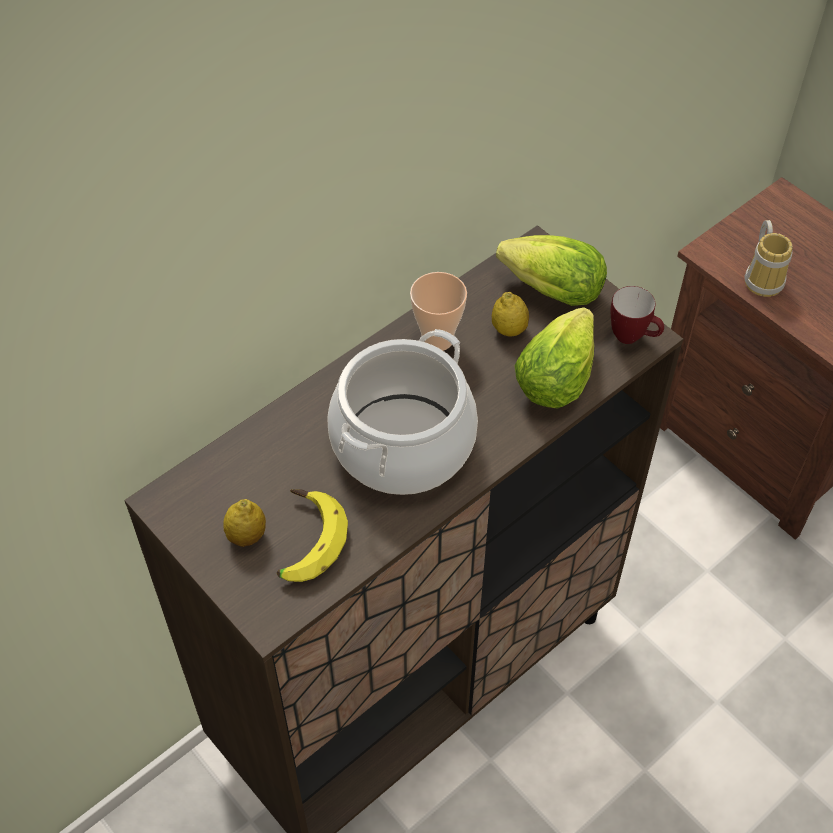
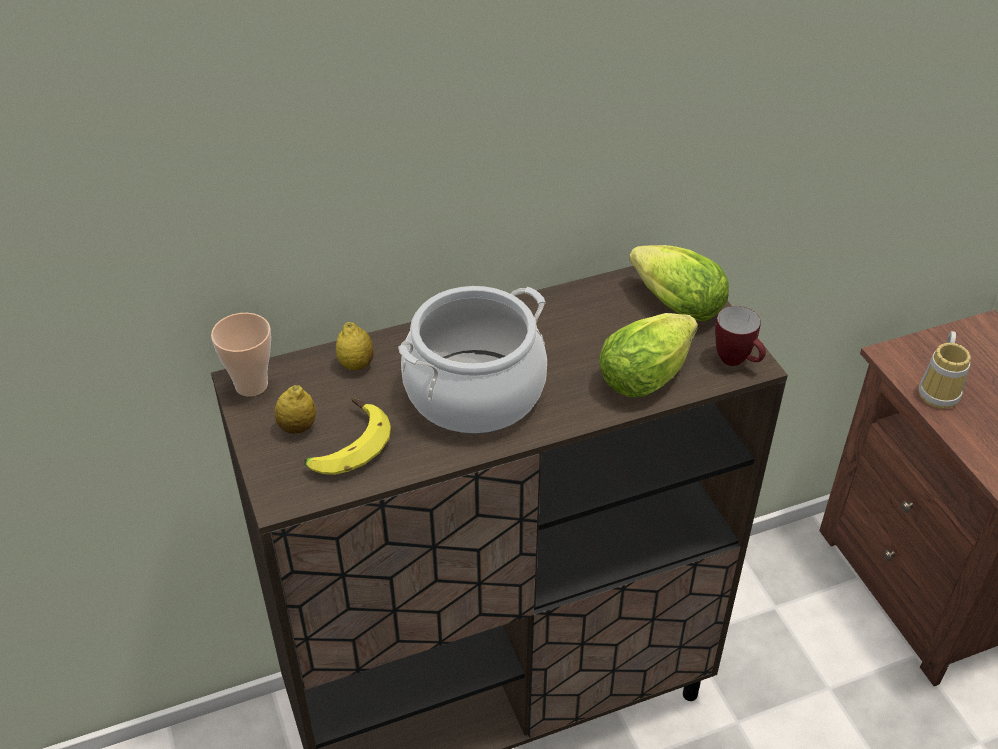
camera: 20 degrees right, 10 degrees down
(437, 339) = (549, 318): cup -> cup (251, 385)
(509, 329) = (619, 326): lemon -> lemon (356, 365)

